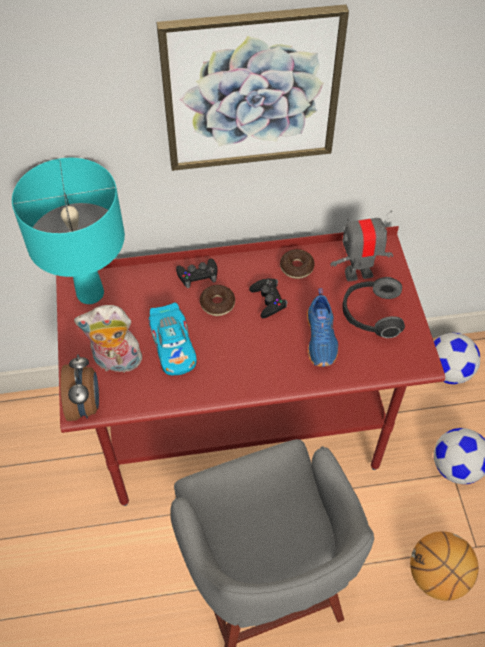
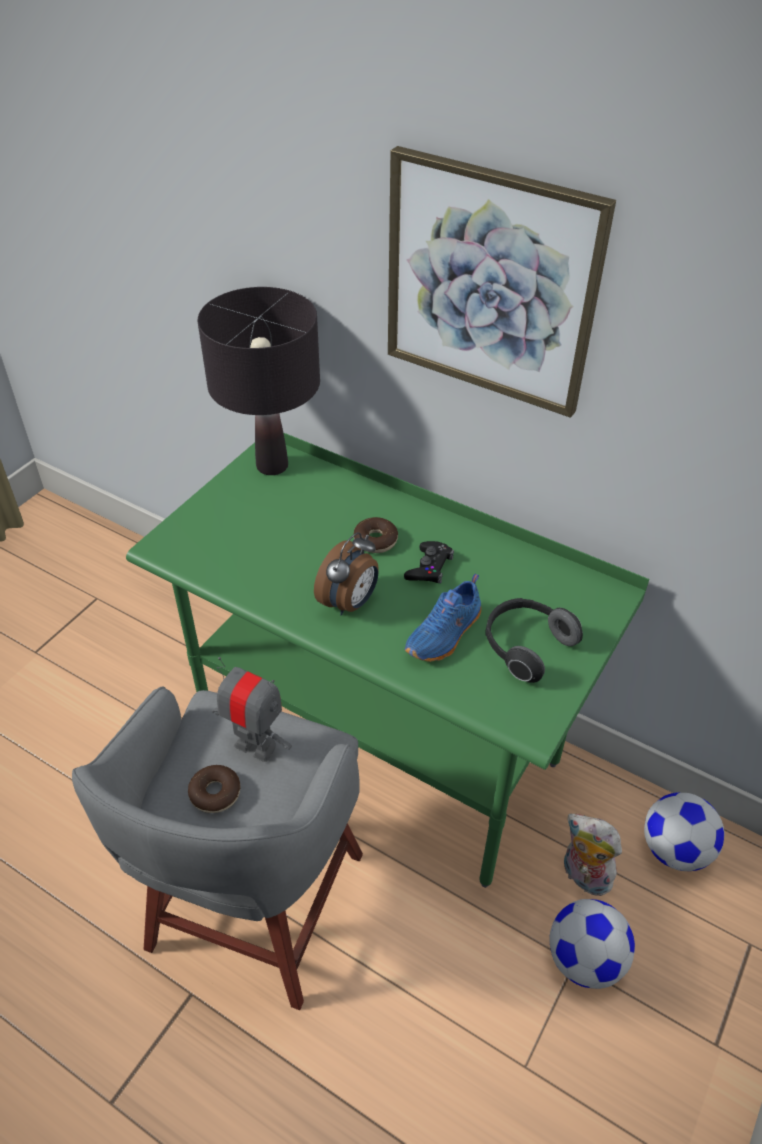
camera: 40 degrees right, 10 degrees down
(85, 405) = (165, 548): alarm clock -> alarm clock (350, 603)
(90, 293) = (272, 465): turquoise table lamp -> black table lamp
(116, 362) = (229, 532): plush toy -> plush toy (583, 876)
(173, 346) = (293, 550): toy car -> none
(197, 275) = (384, 506): black game controller -> none
(242, 431) = (380, 745): red desk -> green desk
(296, 267) = (492, 556): donut -> donut (215, 793)
(358, 273) = (555, 601): toy robot -> toy robot (255, 746)
(437, 576) = (446, 1057): basketball -> none

